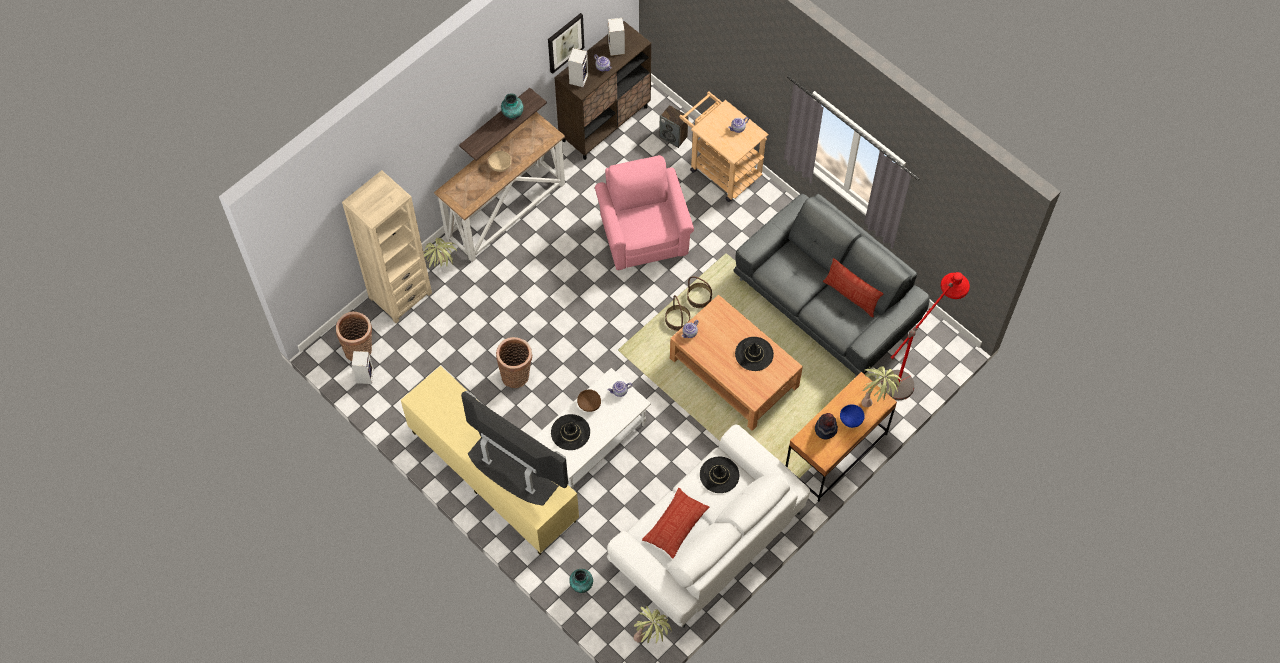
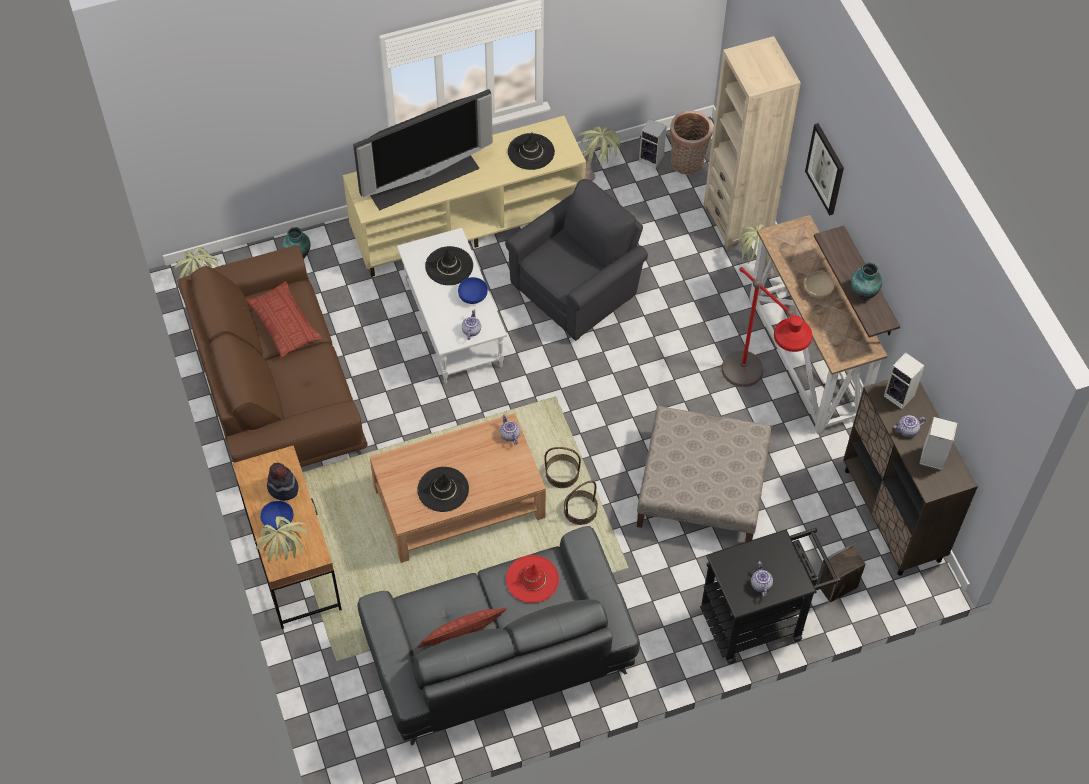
camera: 115 degrees right, 5 degrees down
(395, 407) = (598, 171): none -> potted plant
(516, 374) = (578, 289): basket -> grey armchair
(565, 42) = (938, 362): picture -> picture (826, 169)
(589, 404) = (473, 296): brown bowl -> blue bowl
(643, 234) = (702, 489): pink armchair -> beige ottoman
(707, 538) = (276, 386): white sofa -> brown sofa
(719, 475) = (314, 387): black hat -> black hat (531, 152)
(720, 168) = (760, 619): beige cart -> black cart
(788, 274) = (532, 579): none -> red hat
(913, 370) = (347, 704): red floor lamp -> red floor lamp (754, 393)

